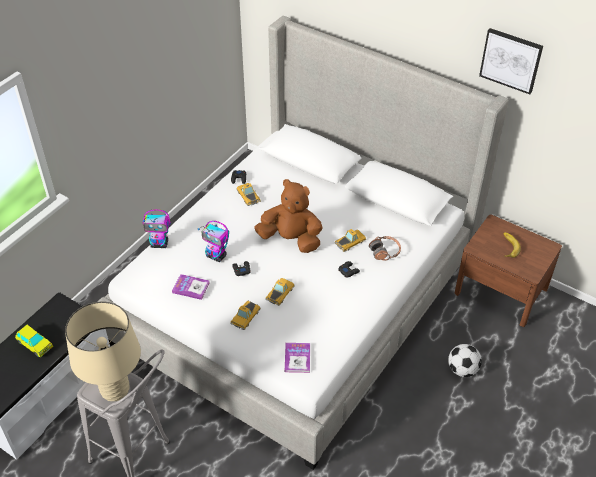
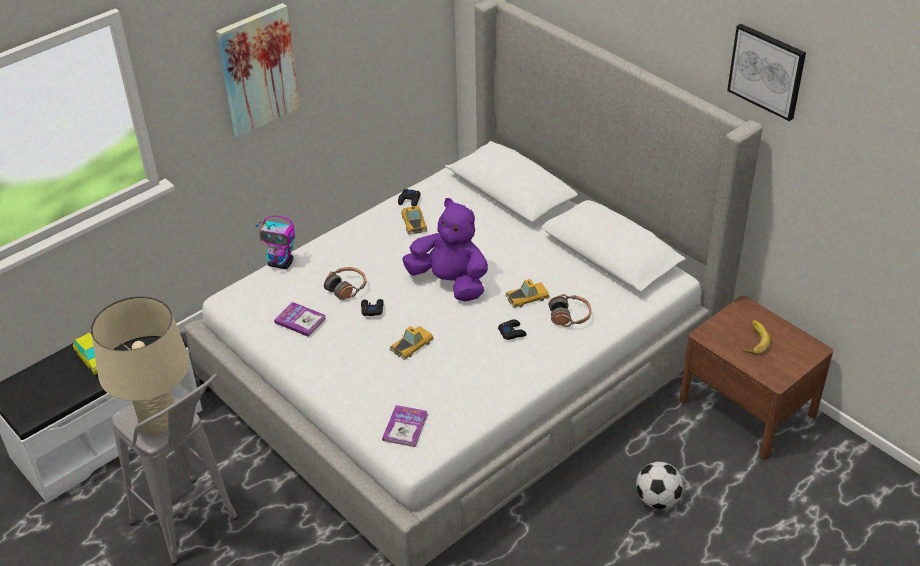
camera: 15 degrees right, 5 degrees down
(117, 98) = (258, 69): none -> picture
(217, 256) = (346, 288): toy robot -> headphones
(245, 317) = (356, 366): toy car -> none
(291, 239) = (450, 282): brown plush toy -> purple plush toy

